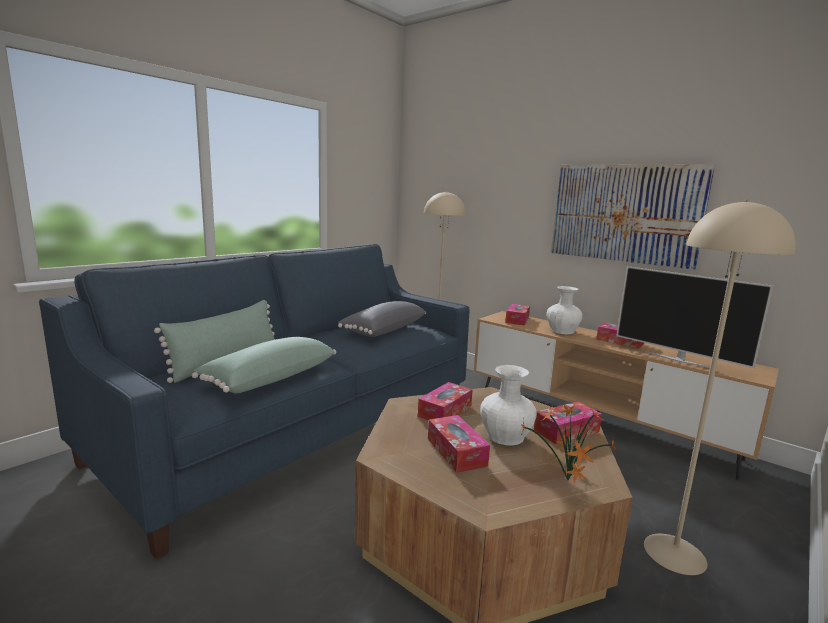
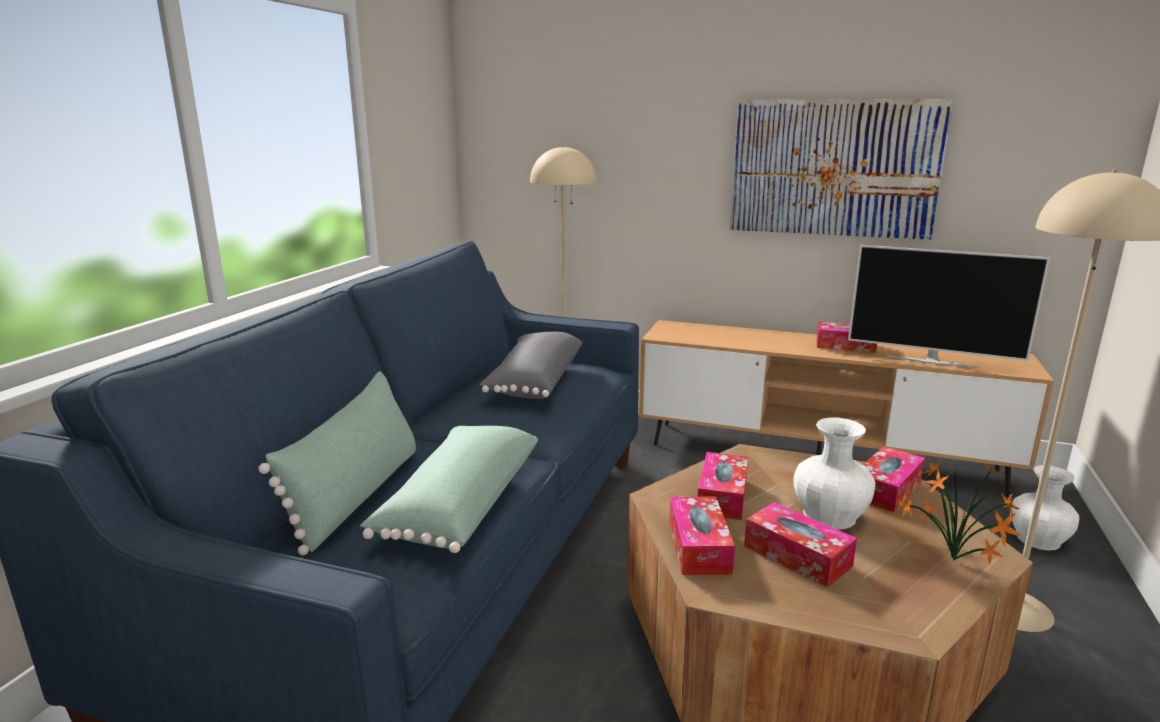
camera: 20 degrees left, 5 degrees up
(517, 320) = (693, 332): tissue box -> tissue box (699, 547)
(561, 331) = (764, 341): white vase -> white vase (1037, 539)

